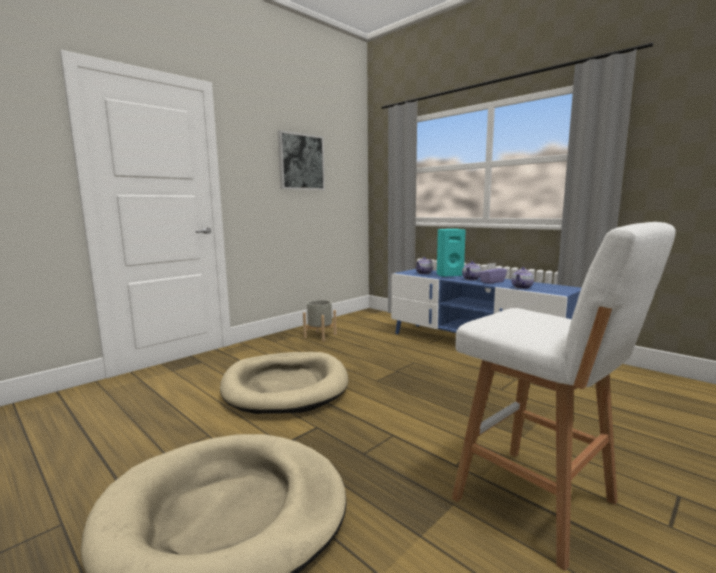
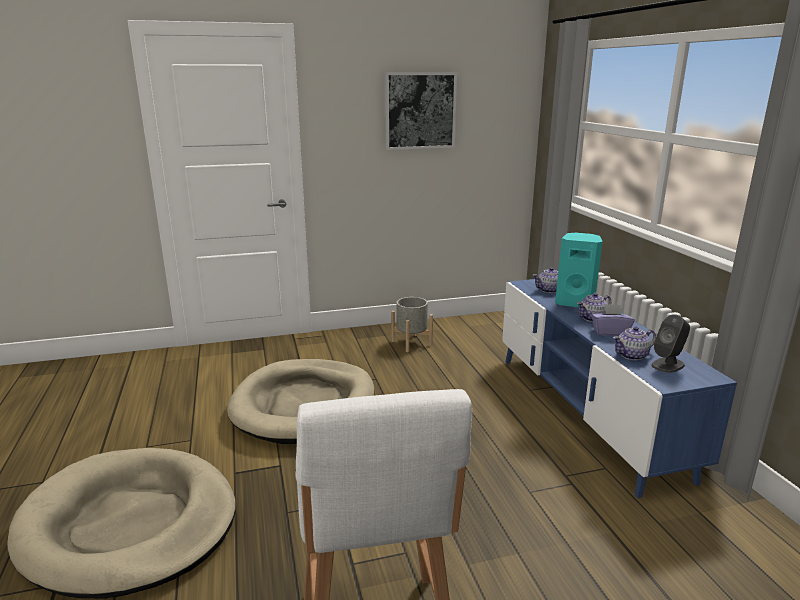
camera: 30 degrees right, 10 degrees up
(545, 287) = (668, 365): none -> grey speaker

